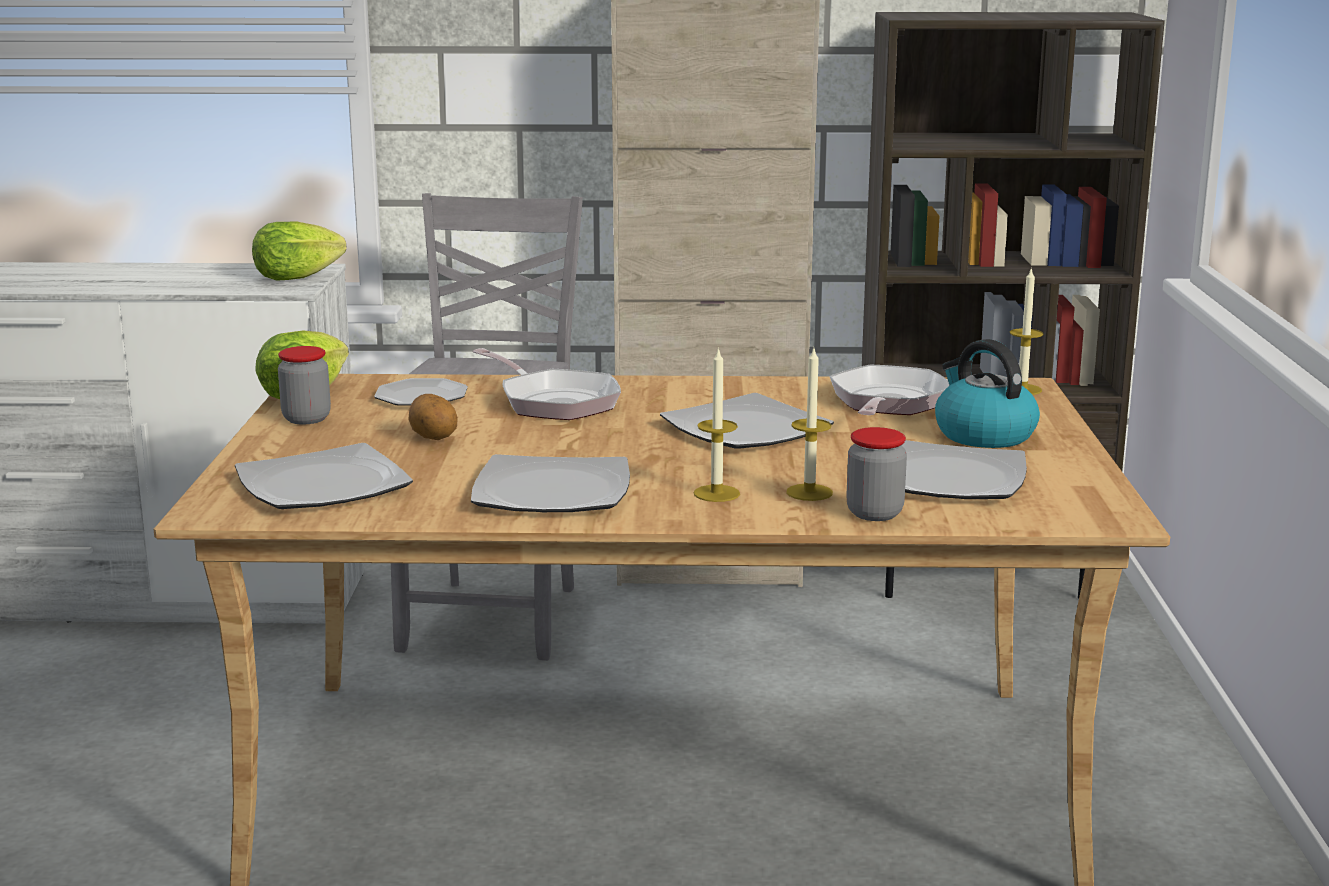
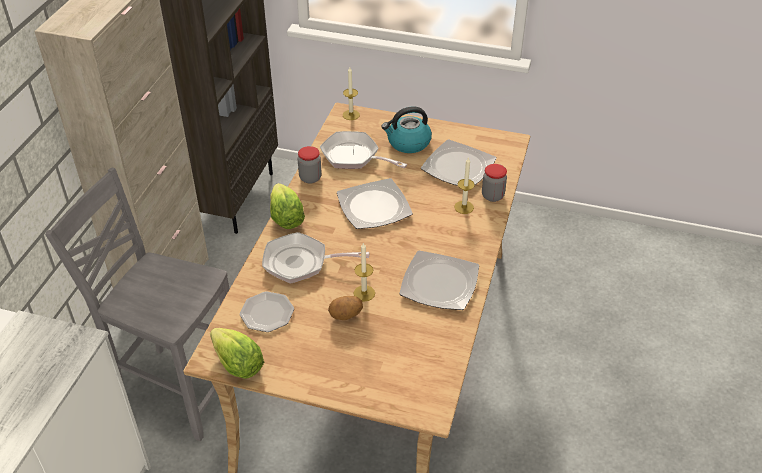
camera: 75 degrees left, 25 degrees up
(296, 277) = (50, 338): lettuce -> lettuce (286, 218)
(306, 419) = (288, 365): jar -> jar (310, 178)
(322, 486) = (406, 364): plate -> none
(554, 402) = (301, 263): frying pan -> frying pan turned 150 degrees counterclockwise
(716, 493) = (457, 233): candle -> candle (364, 293)

